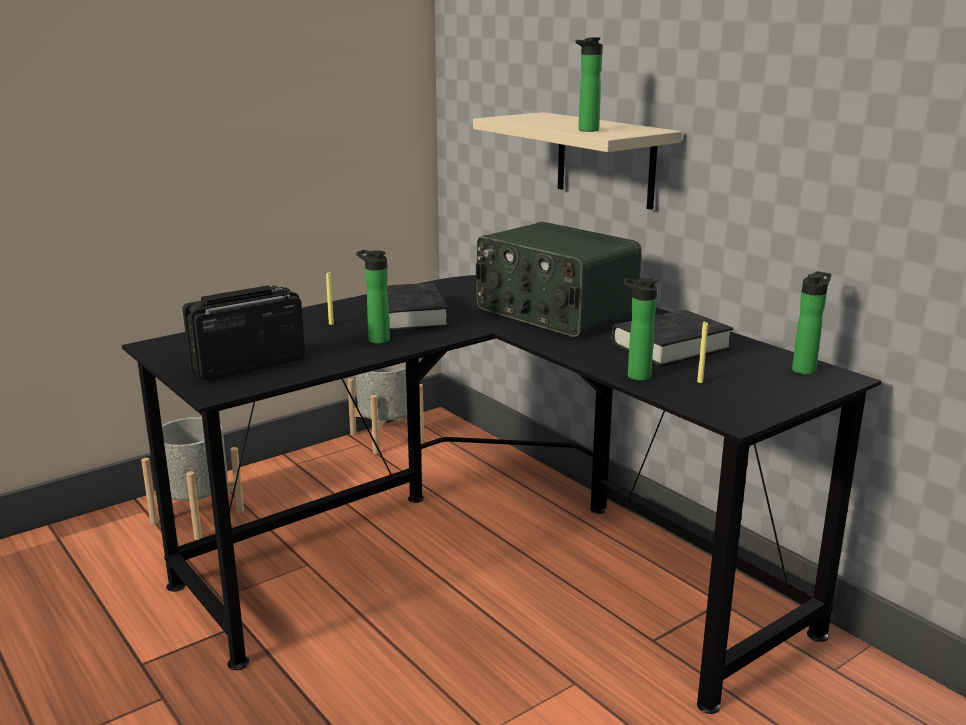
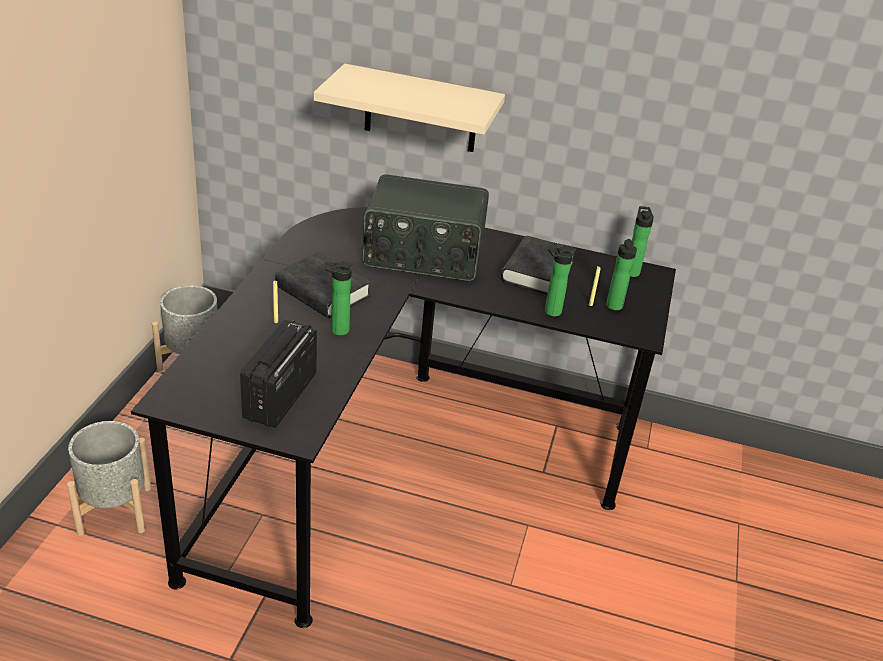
camera: 40 degrees left, 15 degrees up
(586, 130) = (445, 108): bottle -> bottle (614, 307)

